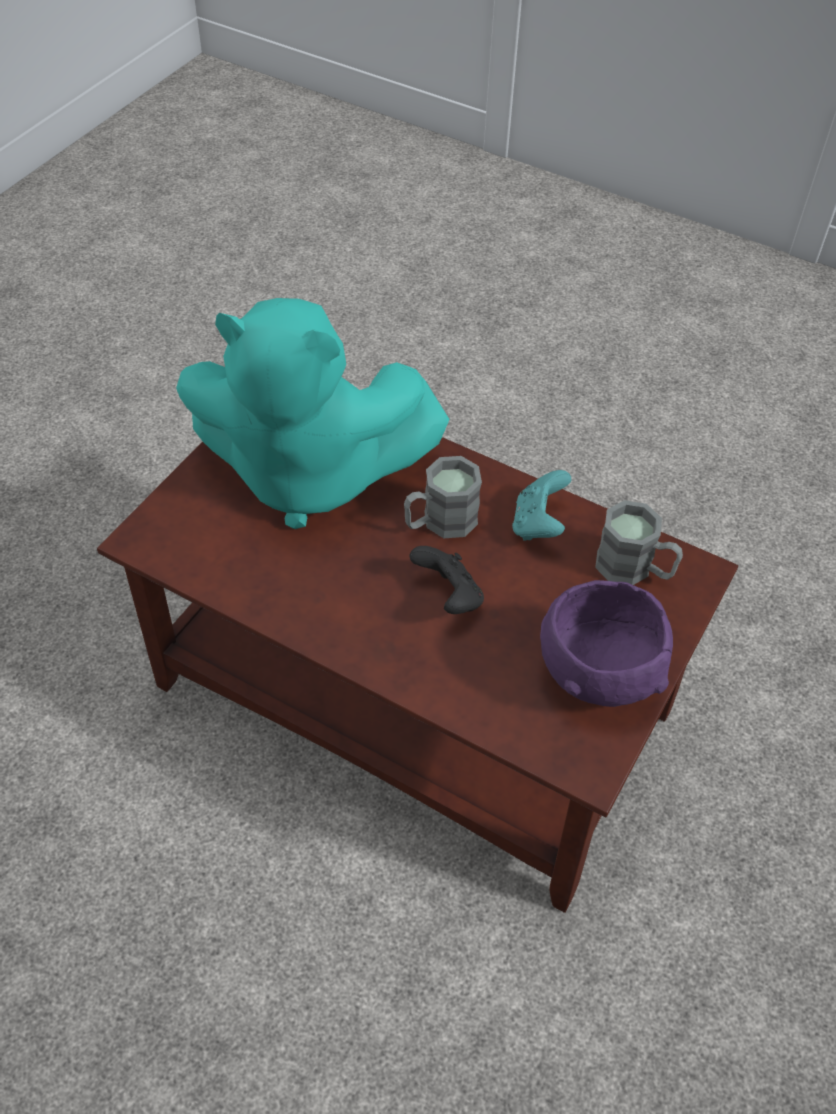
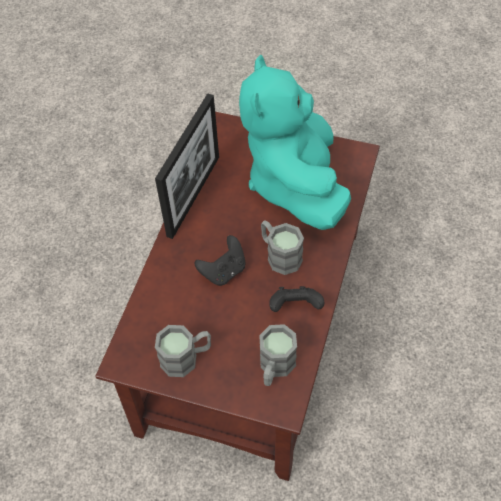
camera: 80 degrees right, 5 degrees up
(279, 609) = (193, 195): none -> picture frame
(538, 524) = (295, 307): turquoise game controller -> black game controller
(598, 675) = (186, 358): purple bowl -> grey mug

